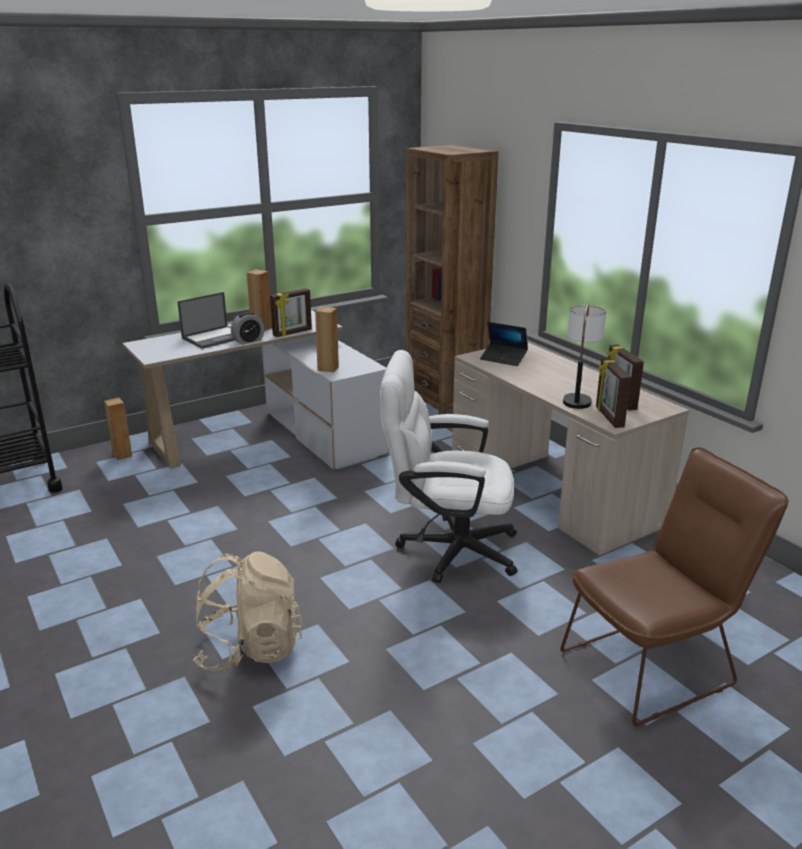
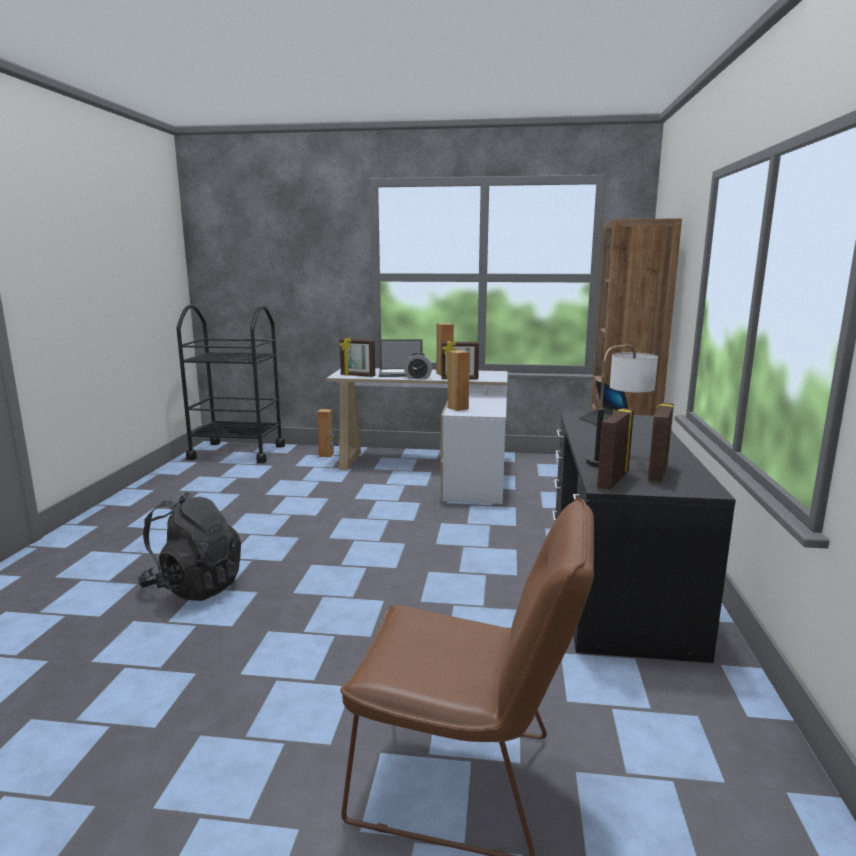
camera: 40 degrees right, 10 degrees down
(174, 352) = (357, 375): none -> picture frame
(250, 649) = (194, 587): beige backpack -> black backpack
(446, 549) = (435, 585): white office chair -> none
(552, 489) = (616, 579): beige desk -> black desk

